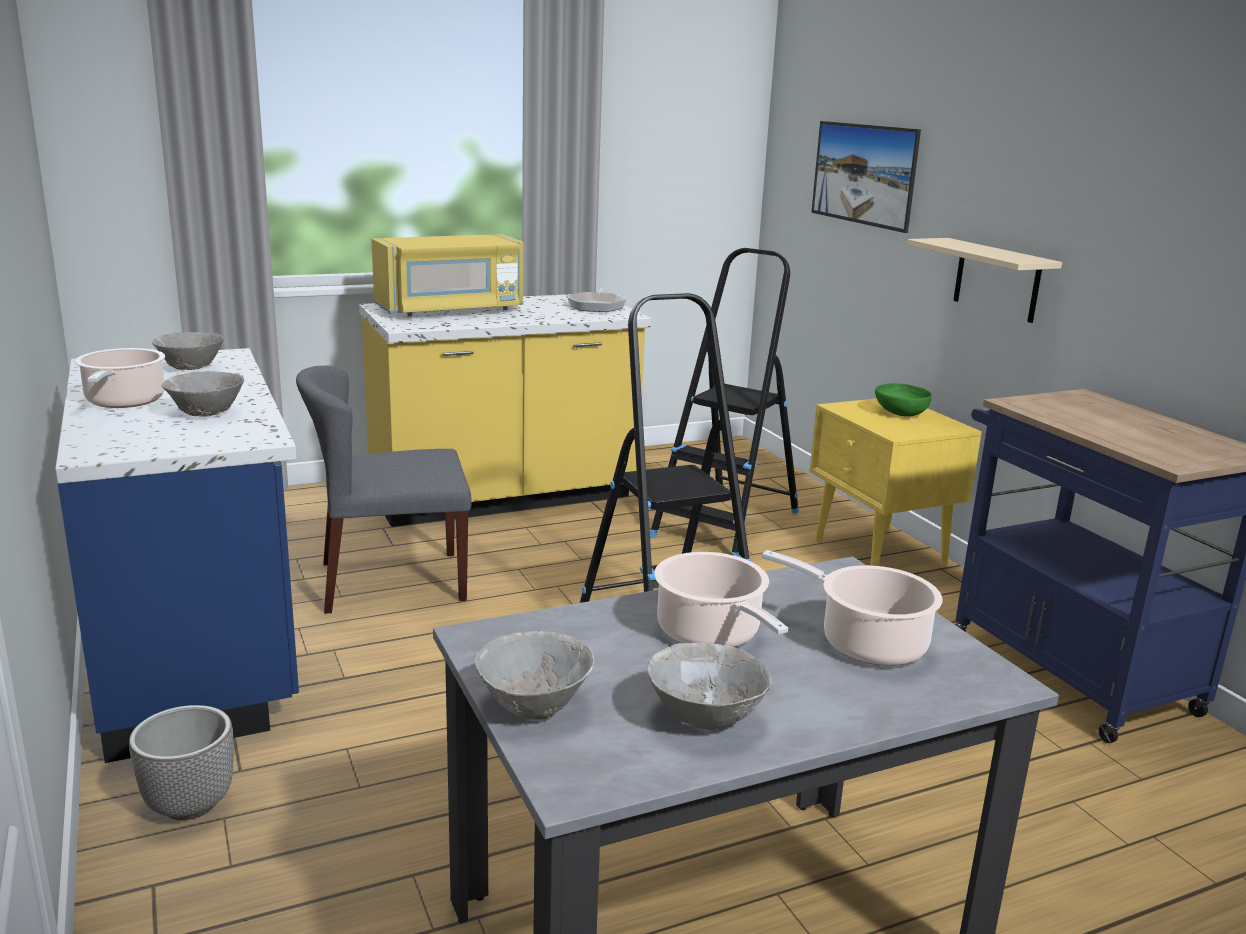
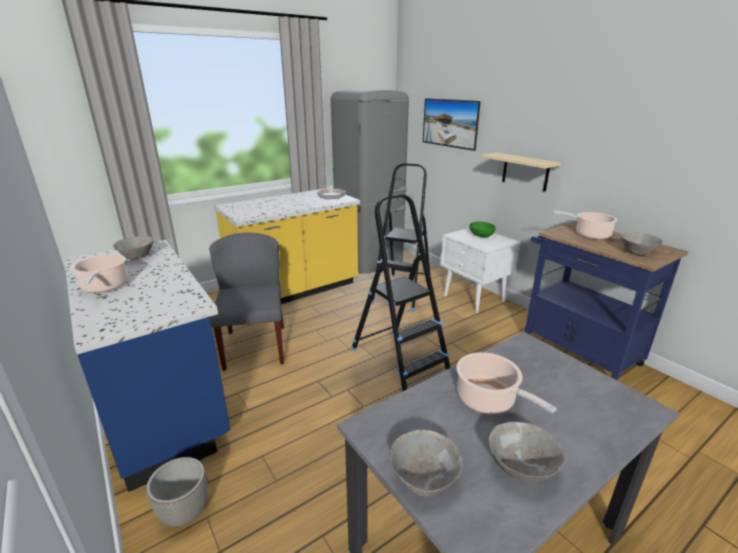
camera: 10 degrees left, 5 degrees up
(206, 413) = (156, 289): grey bowl -> grey bowl (637, 253)
(391, 581) = (255, 346): grey chair -> grey chair turned 105 degrees clockwise
(450, 310) = (262, 204): yellow microwave -> none
(683, 463) = (371, 262): none -> grey fridge
(866, 642) = (567, 392): cooking pot -> cooking pot (589, 235)
(880, 553) = (474, 298): yellow nightstand -> white nightstand

